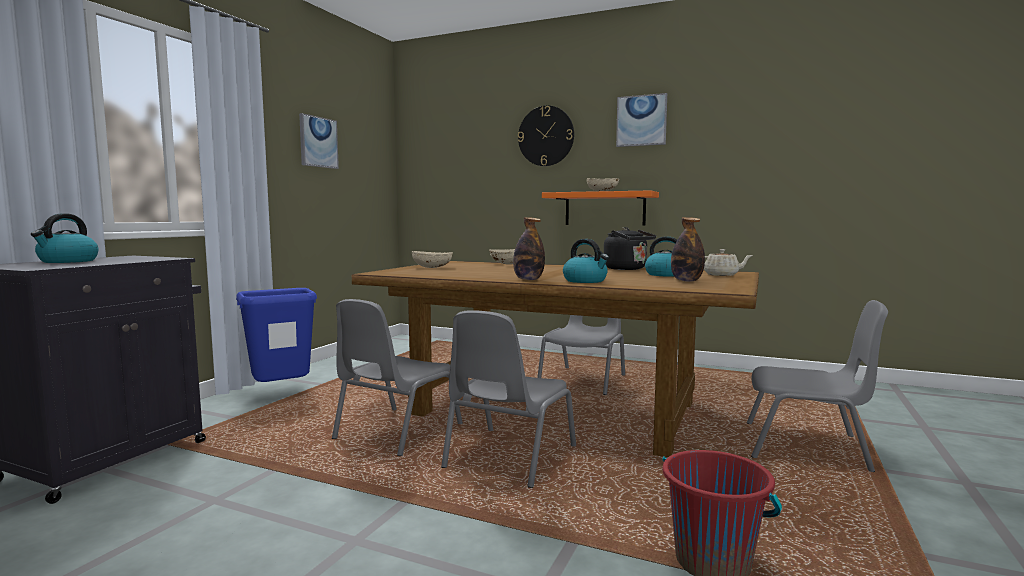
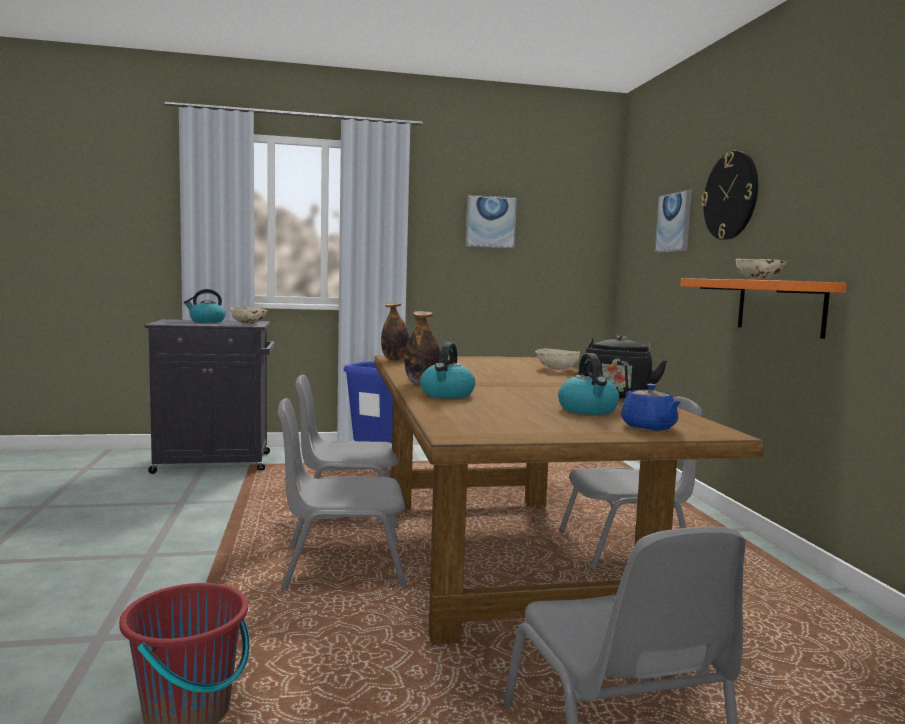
camera: 55 degrees right, 0 degrees up
(432, 267) = (466, 360): beige bowl -> beige bowl (249, 324)
(641, 120) = (834, 160): picture -> picture (674, 222)
(686, 281) = (531, 419): bottle -> bottle (395, 360)
(722, 275) = (649, 427): beige teapot -> blue teapot

